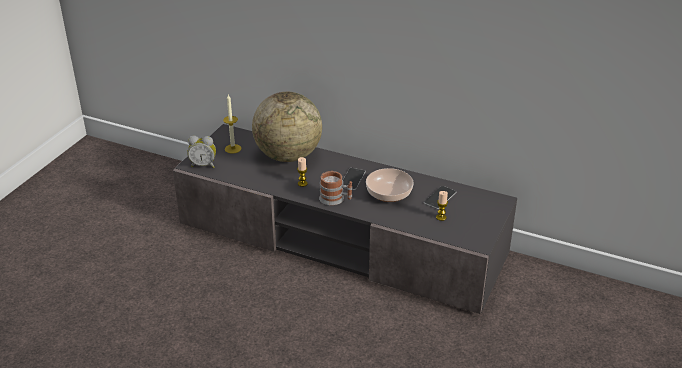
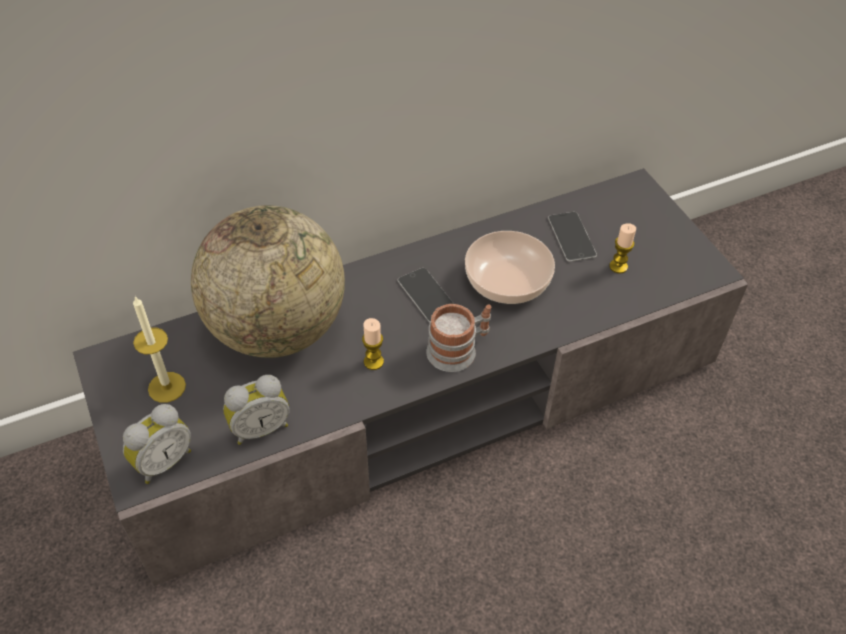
camera: 50 degrees left, 15 degrees up
(241, 176) = (260, 427): none -> alarm clock

